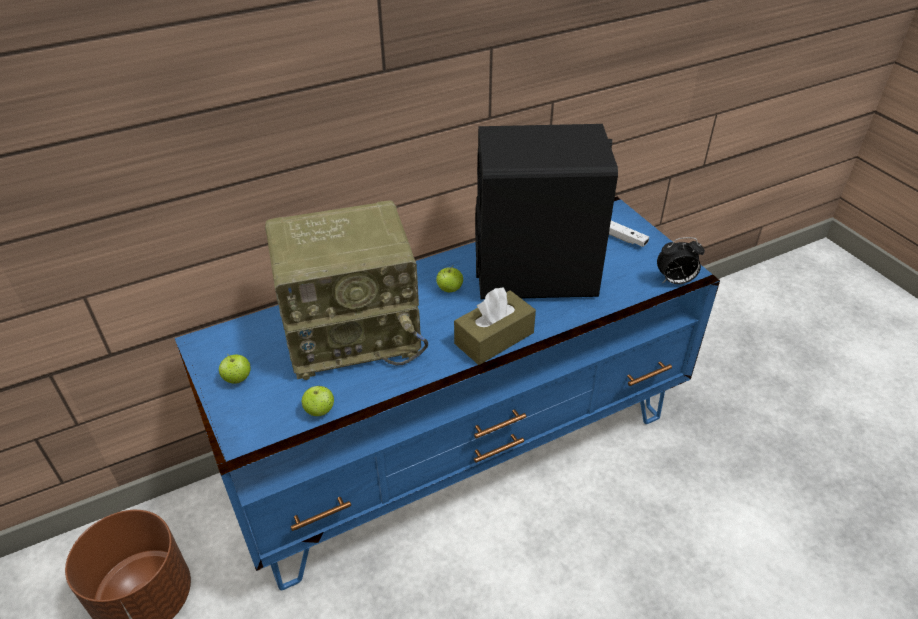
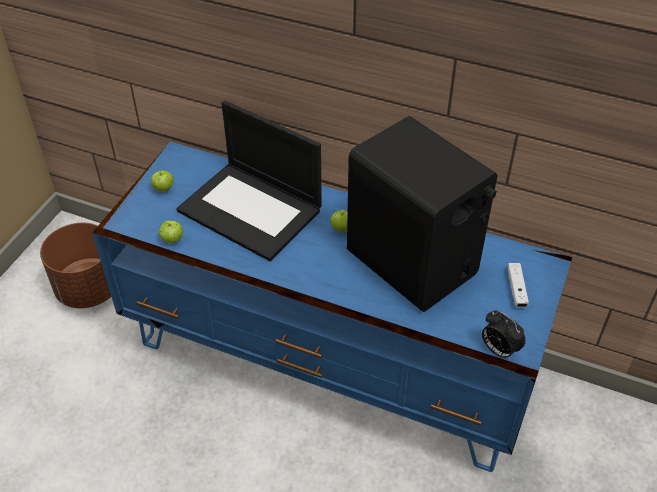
camera: 50 degrees right, 5 degrees up
(354, 332) = (252, 210): radio -> laptop
(494, 338) = (317, 280): brown tissue box -> none

